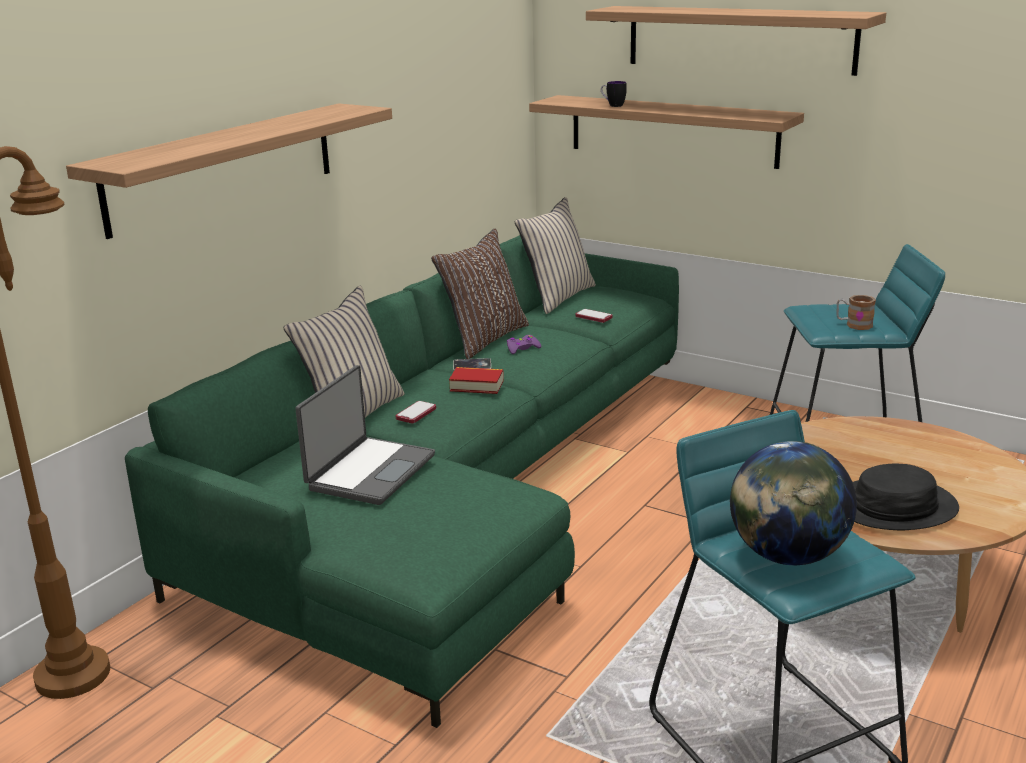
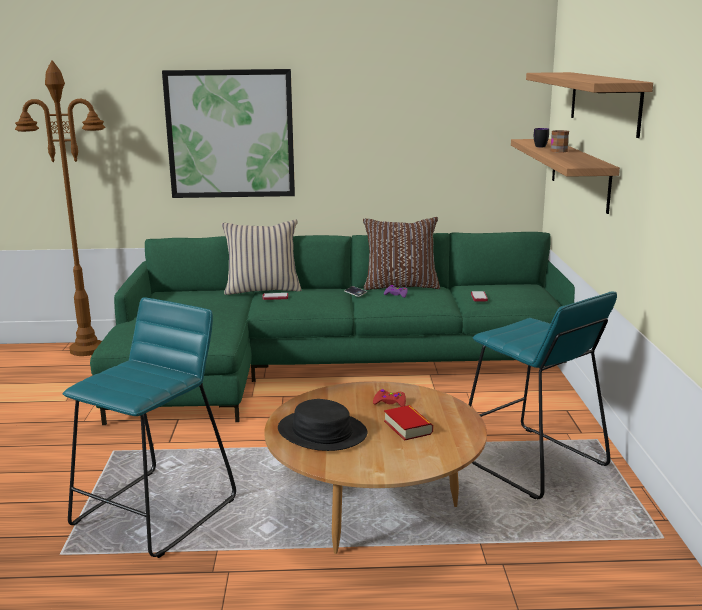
camera: 55 degrees right, 5 degrees down
(223, 166) = (230, 134): shelf -> picture
(369, 472) = (198, 306): laptop -> none
(477, 385) = (328, 298): book -> book (408, 427)
(557, 297) = (498, 284): beige pillow -> none
(787, 556) = (122, 376): globe -> none
(840, 449) = (390, 402): none -> red game controller
(853, 325) = (520, 337): mug -> mug (557, 150)

